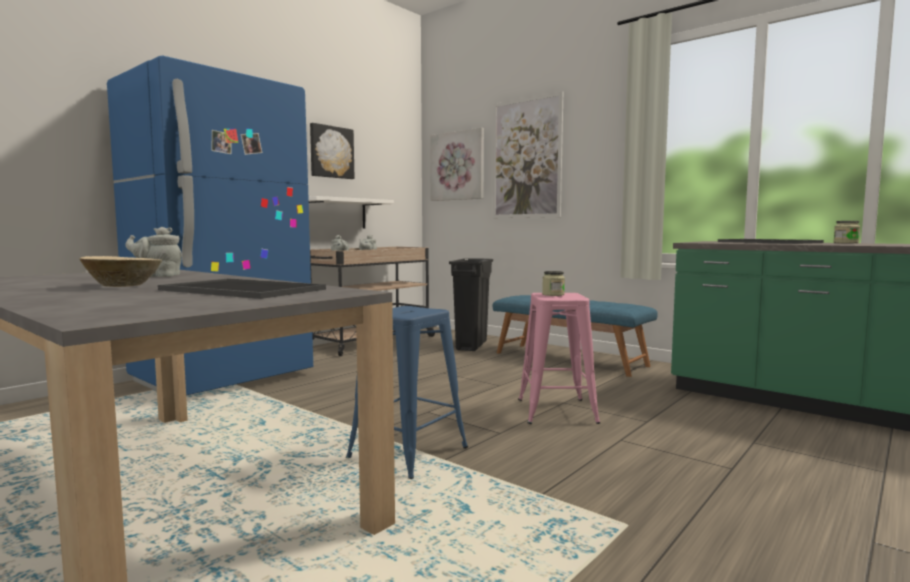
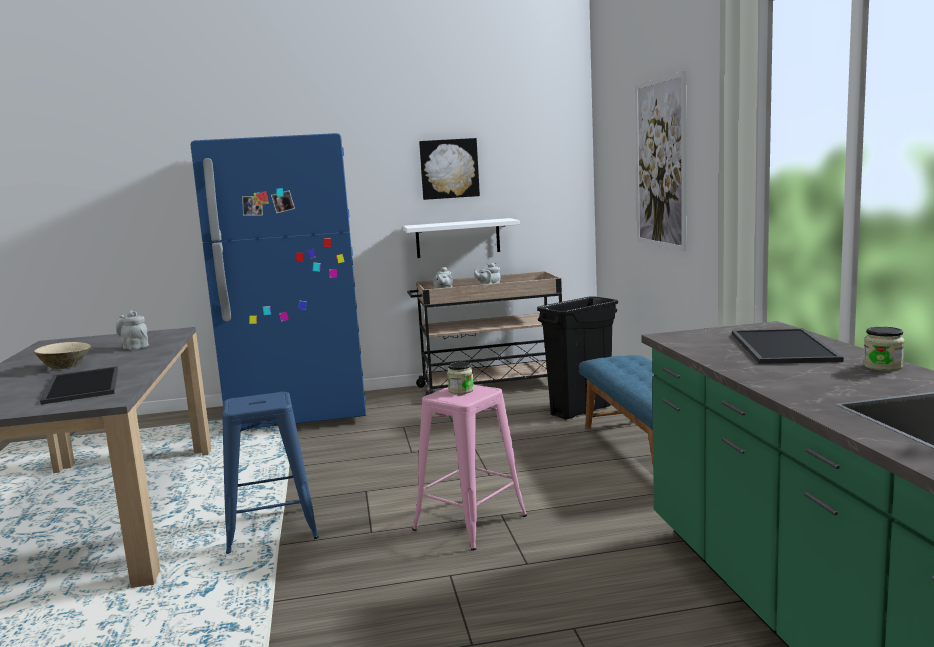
camera: 40 degrees right, 5 degrees up
(457, 166) = (614, 166): picture -> none

